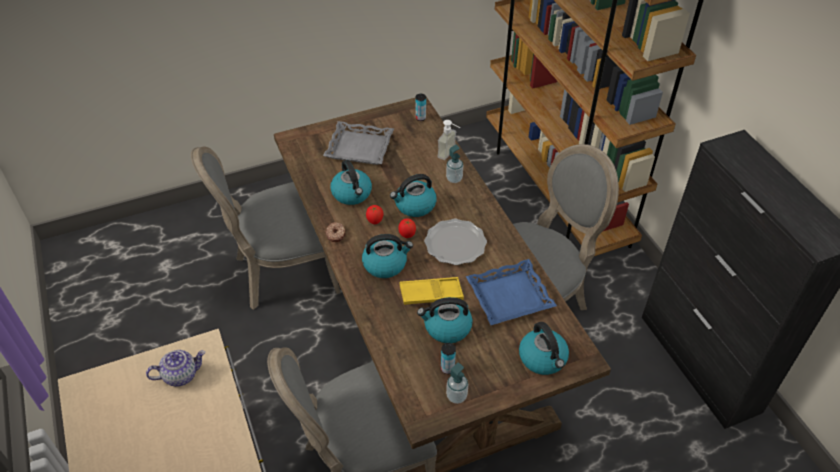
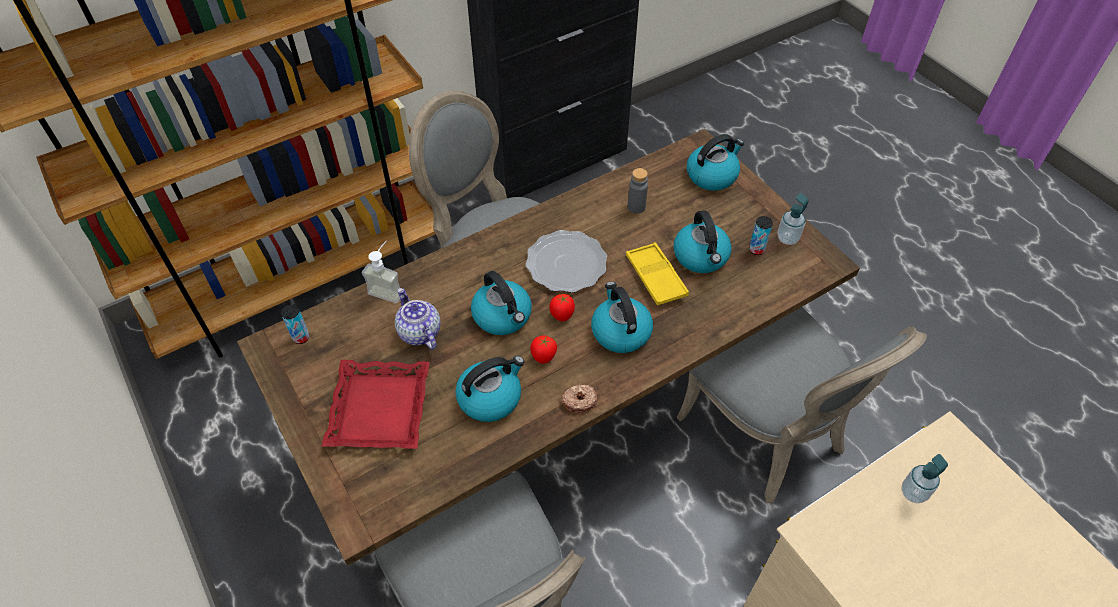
camera: 100 degrees left, 5 degrees up
(181, 375) = (870, 551): teapot -> teapot (419, 332)
(359, 148) = (380, 409): grey tray -> red tray
(454, 179) = (441, 279): soap dispenser -> soap dispenser (913, 492)
(509, 296) = (636, 207): blue tray -> grey bottle

